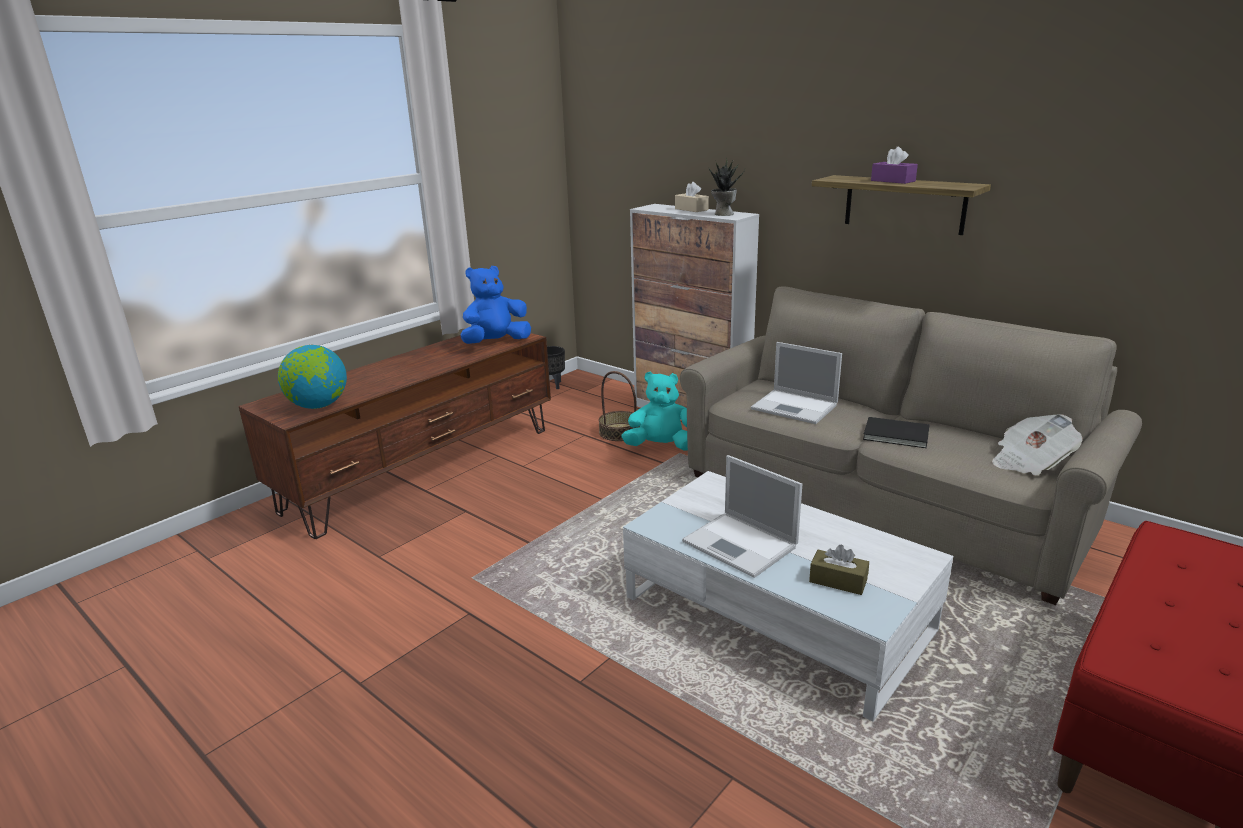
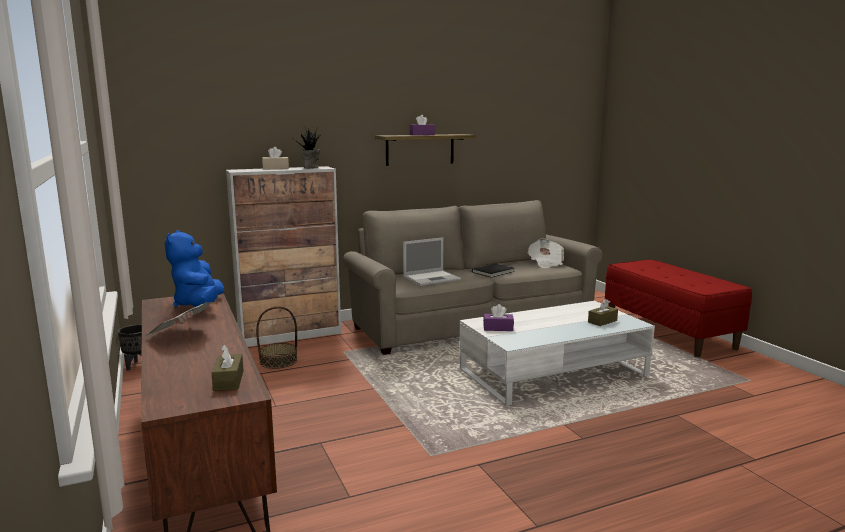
camera: 65 degrees left, 10 degrees down
(318, 406) = (228, 380): globe -> brown tissue box
(414, 361) = (181, 335): none -> newspaper
(662, 447) = (325, 354): turquoise plush toy -> none
(703, 502) = (498, 328): none -> purple tissue box
(741, 545) = (554, 330): laptop -> none

